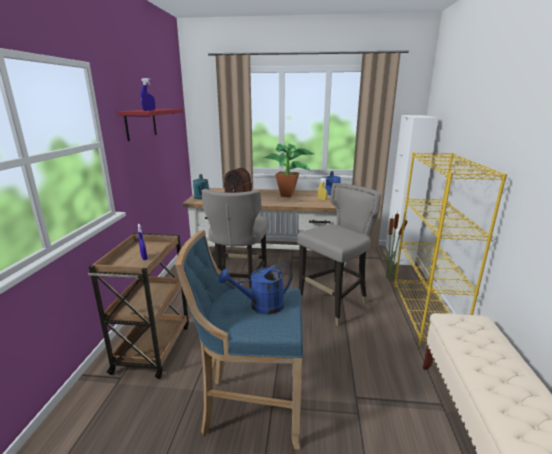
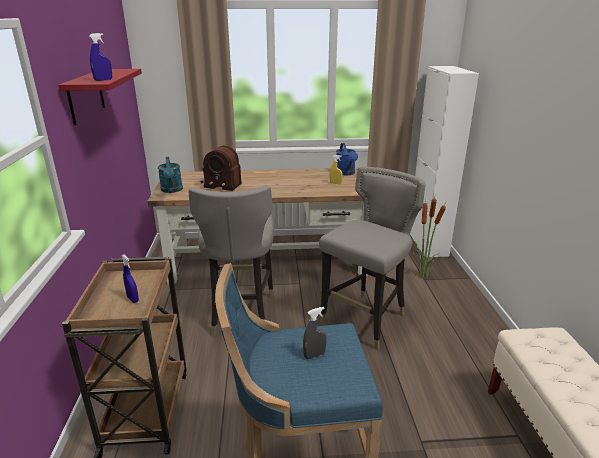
camera: 10 degrees left, 5 degrees up
(260, 306) = (314, 355): blue watering can -> grey spray bottle
(289, 196) = (291, 180): potted plant -> none
(425, 313) = (474, 321): yellow bookcase -> none

